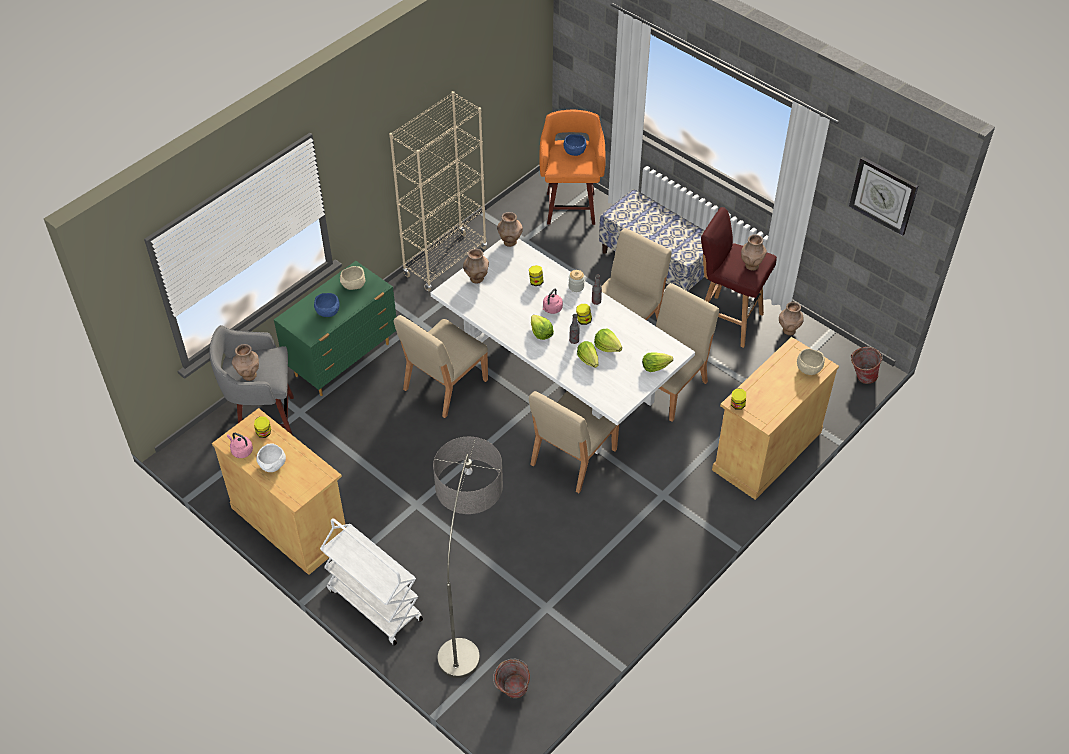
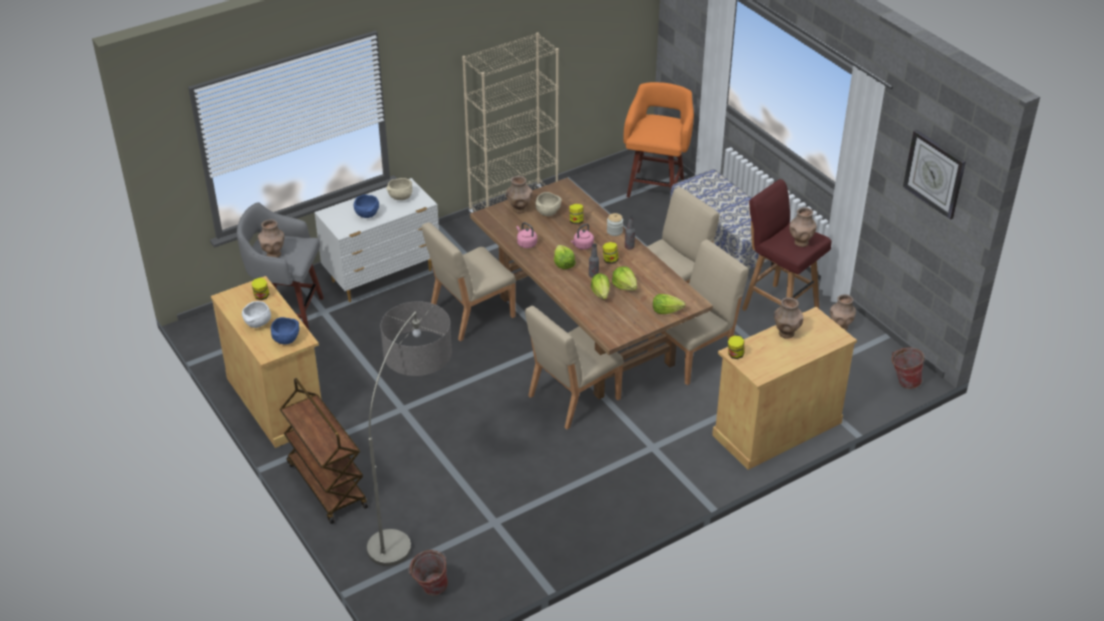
camera: 15 degrees right, 10 degrees down
(241, 451) = (234, 307): pink kettle -> pink kettle (526, 243)
(344, 360) = (383, 276): green dresser -> white dresser
(374, 604) = (326, 485): white cart -> brown cart
(510, 242) = (564, 185): brown vase -> brown vase (786, 334)
(560, 382) = (586, 331): white dining table -> brown dining table
(574, 152) = (662, 125): blue bowl -> blue bowl (286, 339)
(808, 369) = (823, 337): beige bowl -> beige bowl (548, 212)

